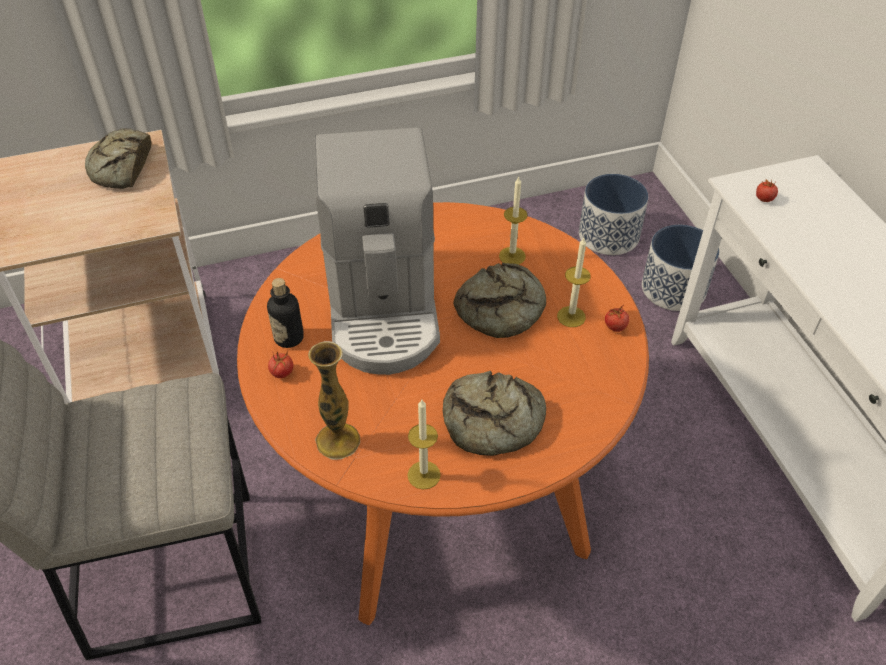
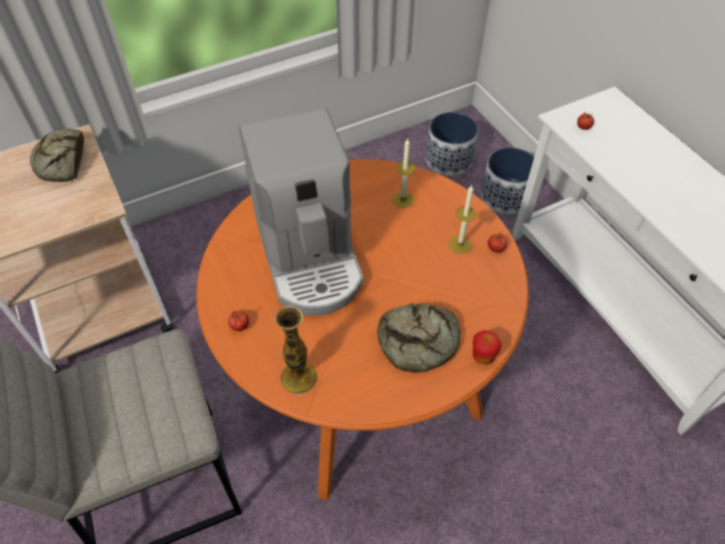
camera: 10 degrees left, 5 degrees up
(289, 337) = (238, 294): bottle -> none
(424, 475) = (374, 396): candle -> none
(503, 308) = (406, 245): bread -> none
(569, 449) = (482, 356): none -> apple

